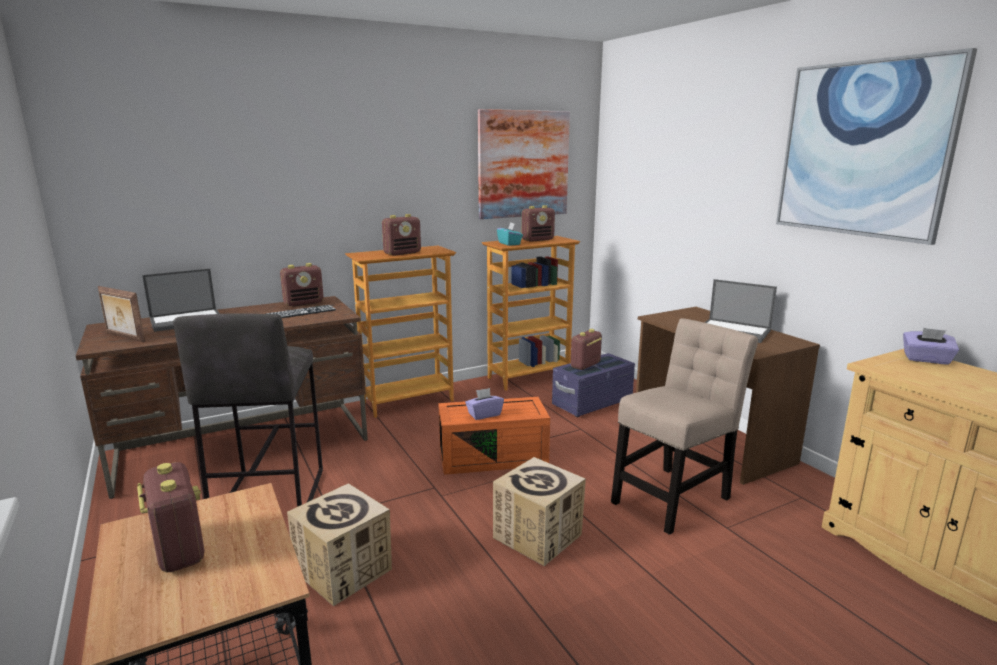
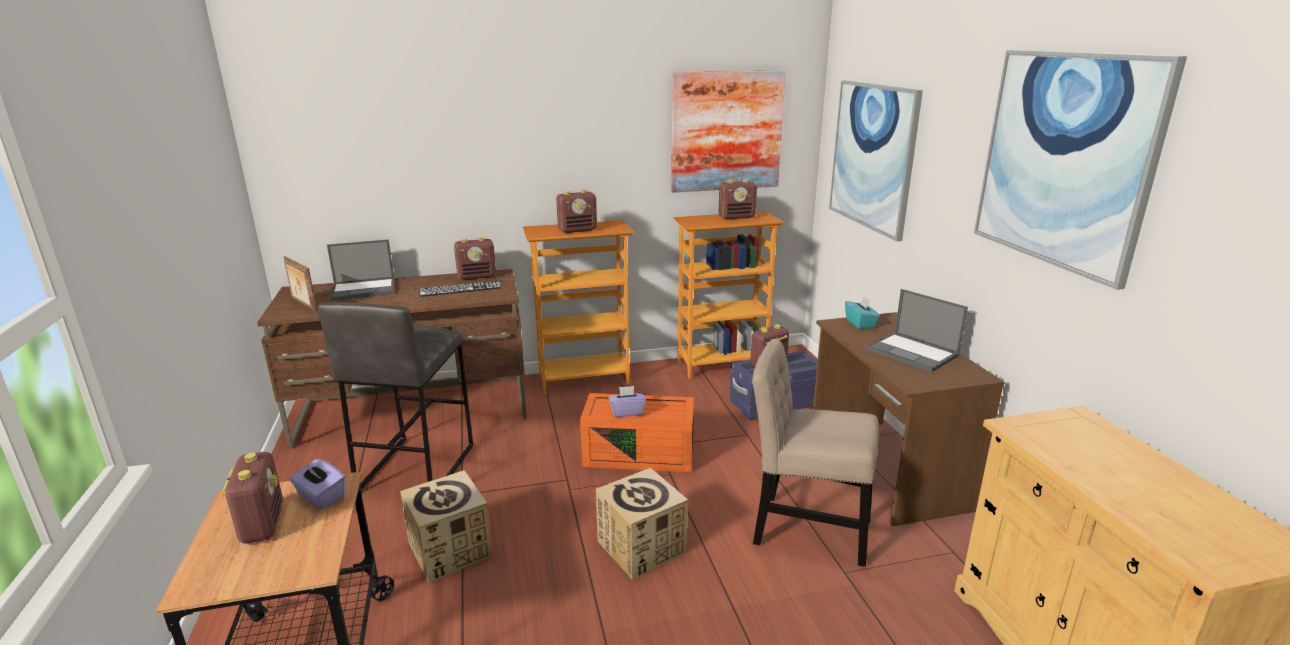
camera: 15 degrees right, 5 degrees up
(509, 244) = (700, 222): turquoise tissue box -> turquoise tissue box (860, 323)
(657, 178) = (872, 156): none -> picture
(673, 497) = (805, 528): beige chair -> beige chair turned 135 degrees counterclockwise
(926, 360) = (1089, 426): purple tissue box -> purple tissue box (320, 497)

